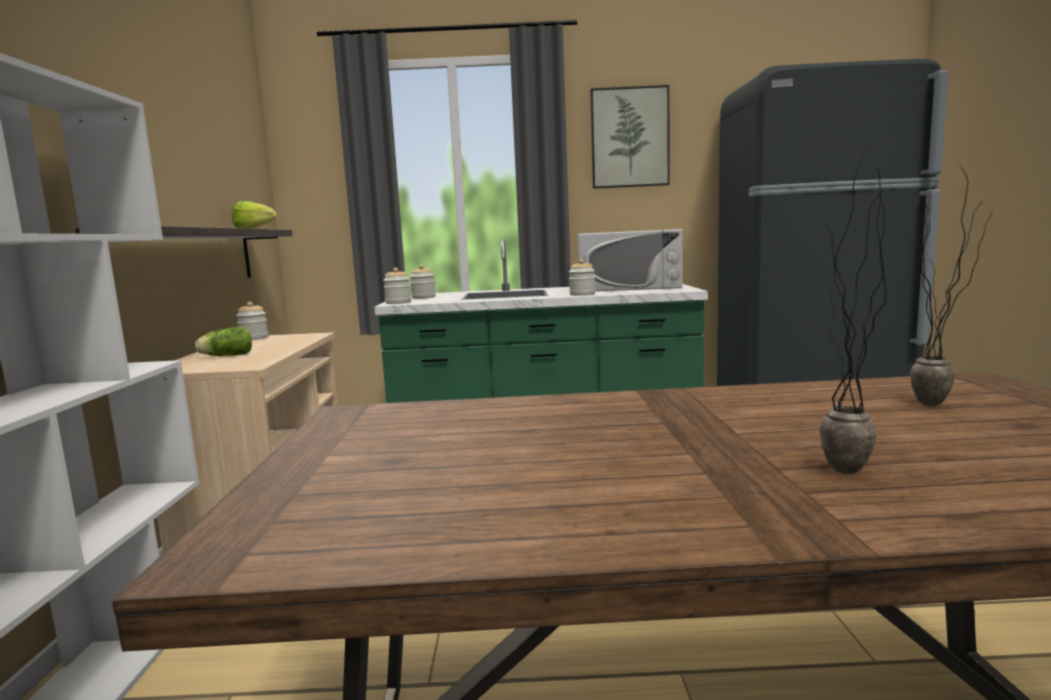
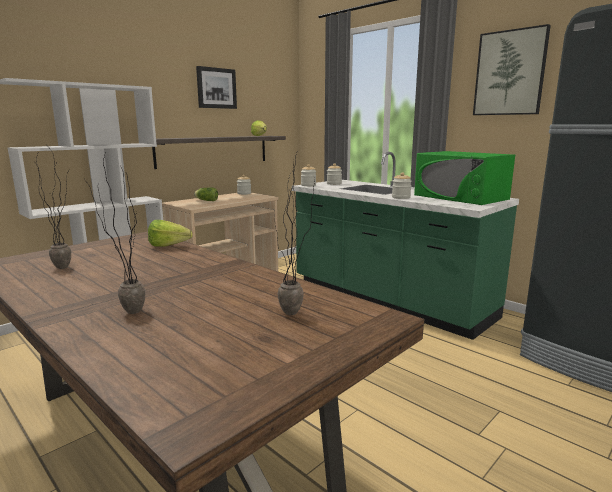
camera: 45 degrees right, 5 degrees up
(178, 132) = (216, 88): none -> picture
(439, 486) = (67, 266): none -> potted plant
(477, 408) = (172, 246): none -> lettuce
(629, 287) = (460, 197): white microwave -> green microwave

